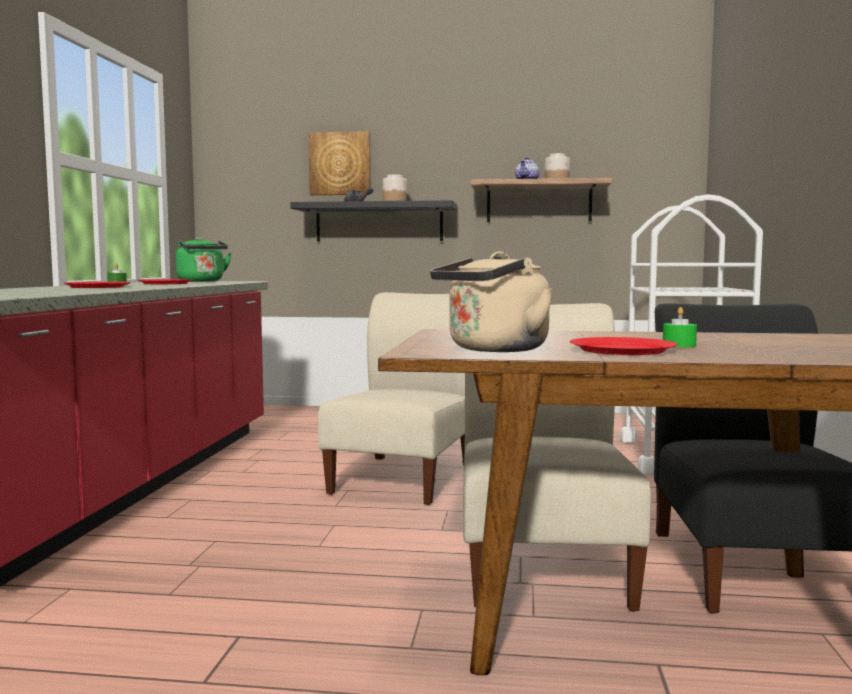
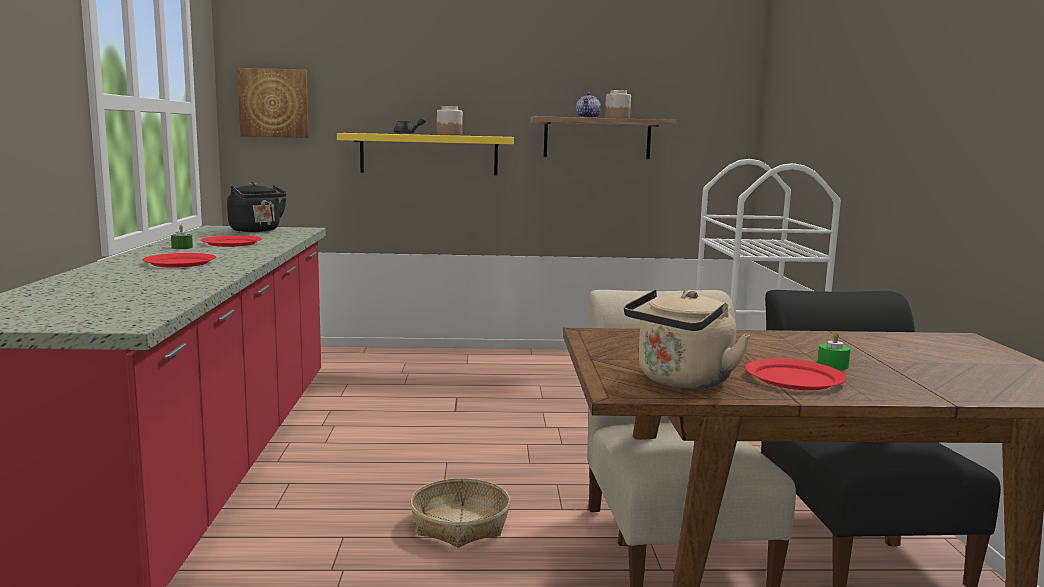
camera: 10 degrees left, 5 degrees up
(202, 281) = (257, 231): green kettle -> black kettle
(333, 536) = (460, 524): none -> basket
(340, 164) = (386, 89): picture -> picture (274, 103)
(379, 223) = (429, 154): black shelf -> yellow shelf
(406, 477) = (497, 443): beige chair -> none

